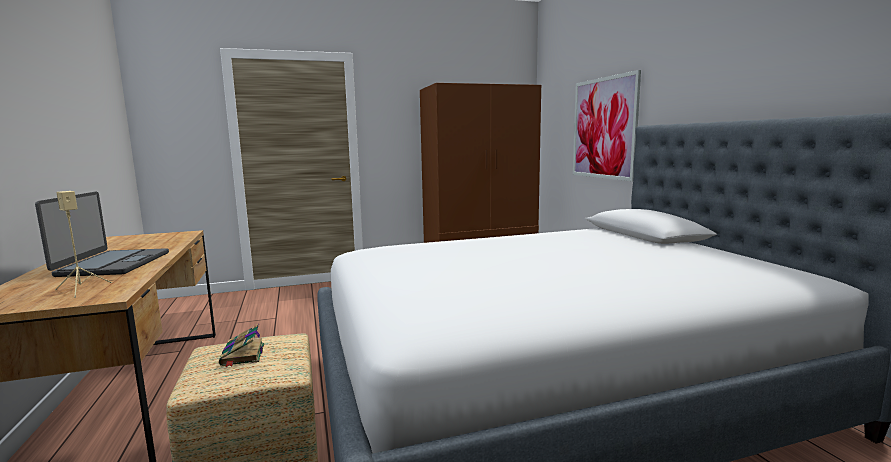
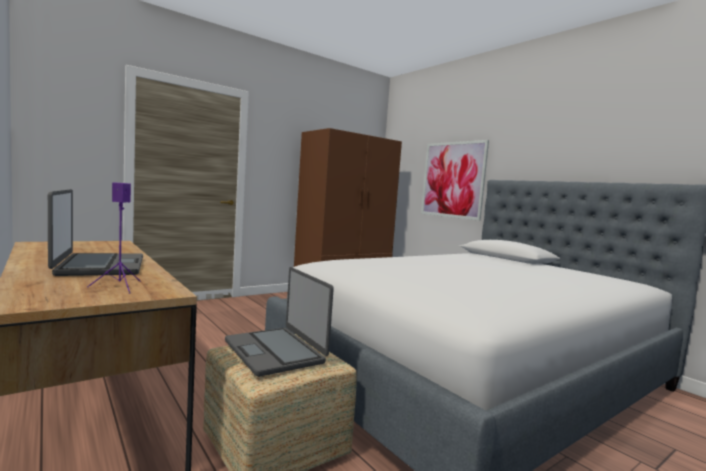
camera: 20 degrees left, 5 degrees down
(81, 290) = (120, 287): beige speaker -> purple speaker
(242, 355) = (275, 351): book -> laptop

